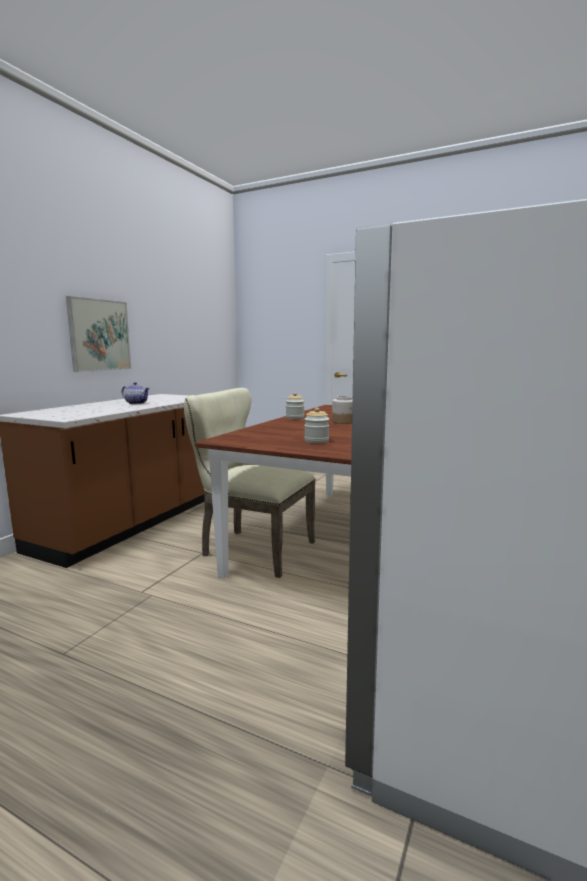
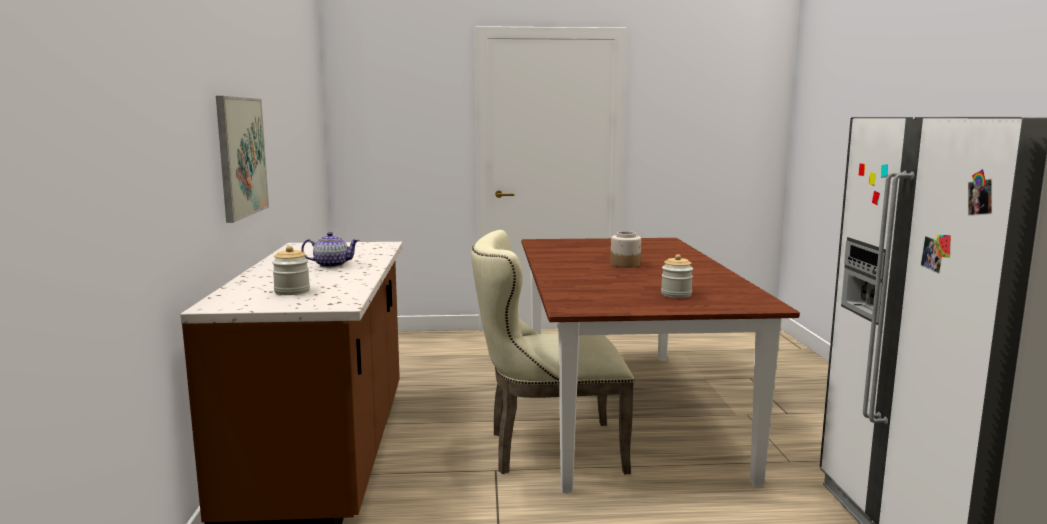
camera: 30 degrees left, 0 degrees up
(295, 417) = (552, 264): jar -> jar (292, 291)

